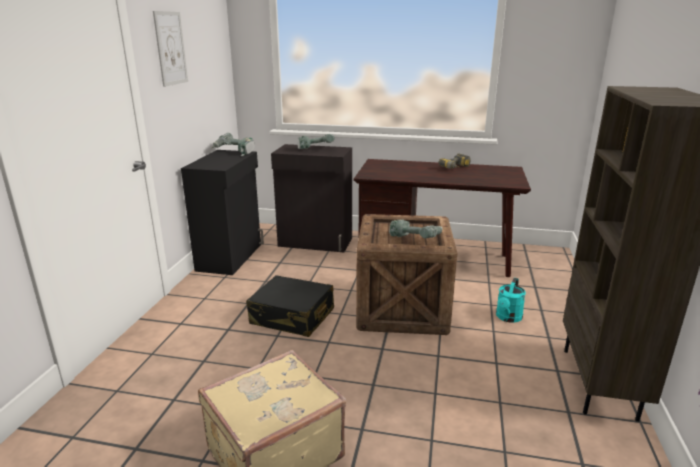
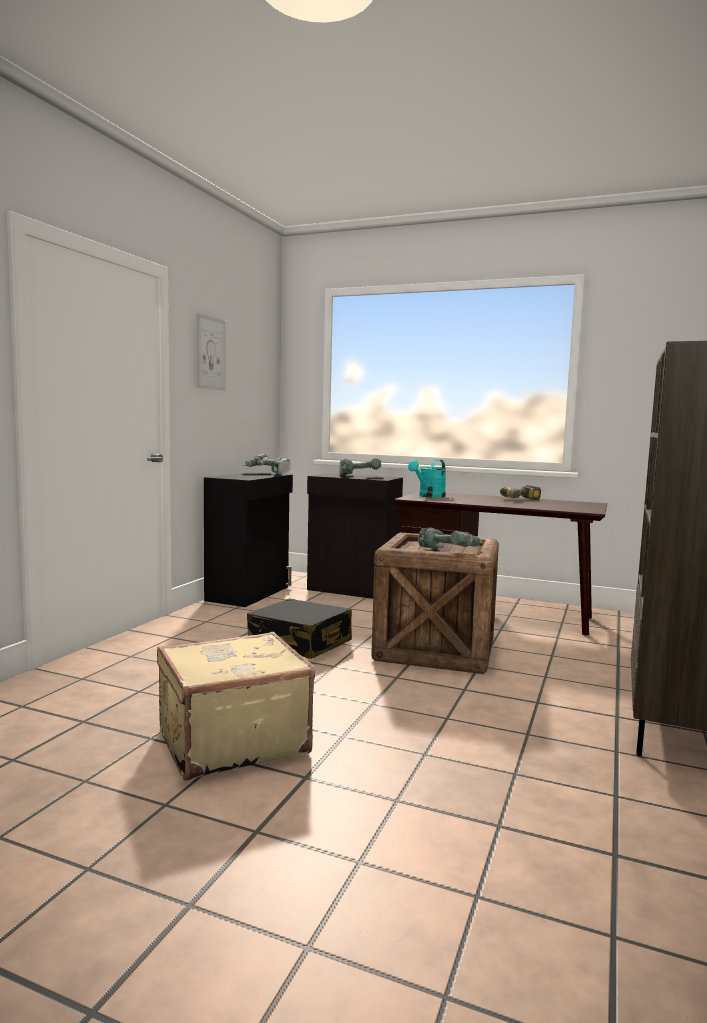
camera: 10 degrees right, 15 degrees down
(508, 318) = (569, 668): turquoise watering can -> turquoise watering can (429, 496)

